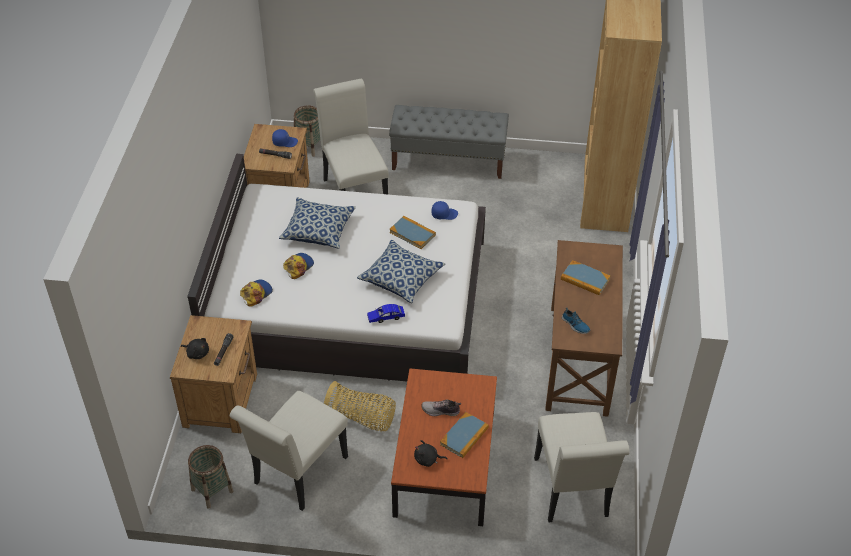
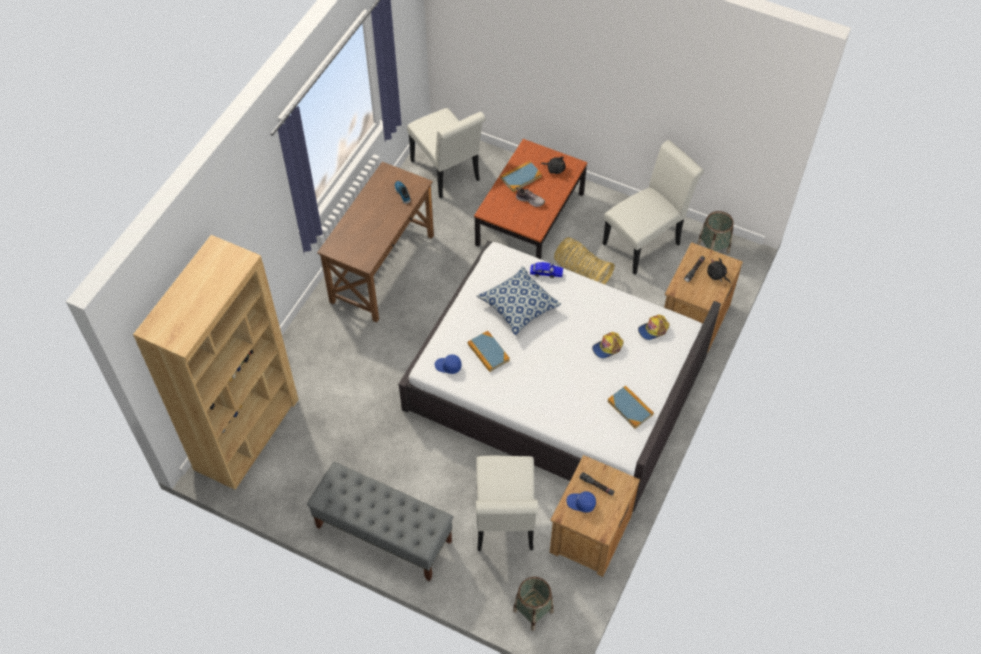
camera: 160 degrees left, 10 degrees up
(318, 230) = (577, 383): pillow -> none
(572, 493) = (447, 173): white chair -> white chair turned 135 degrees clockwise
(585, 279) = (370, 229): book -> book (630, 408)

